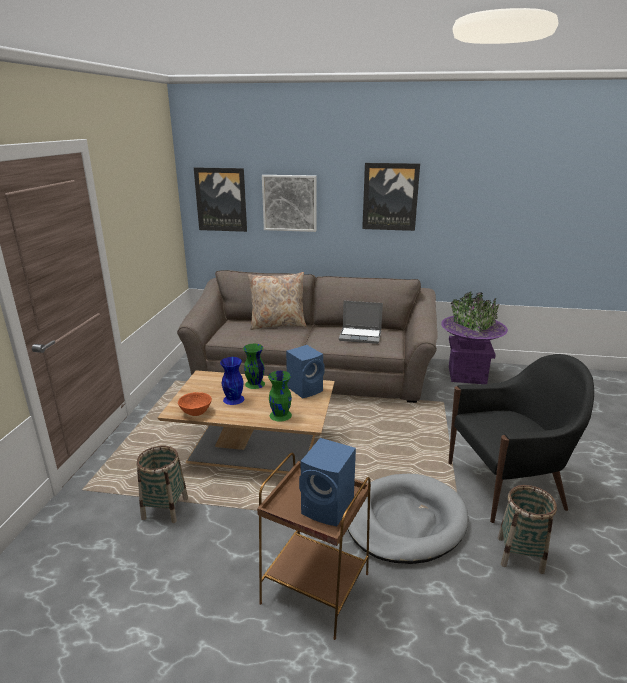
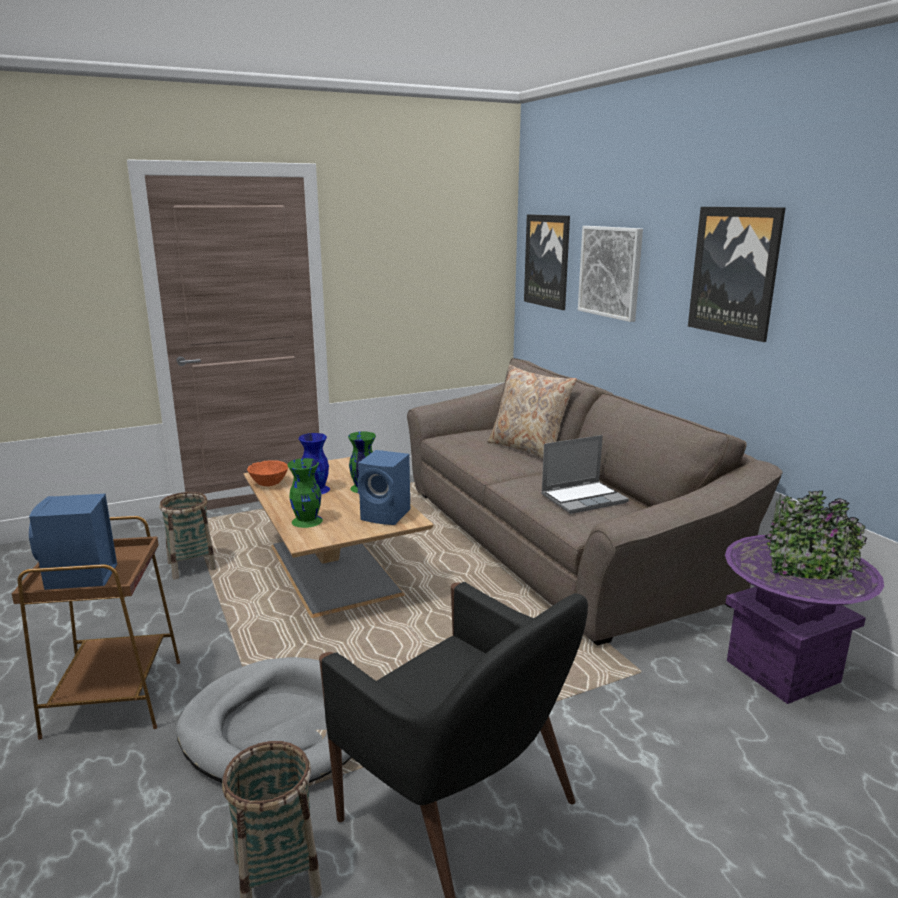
camera: 55 degrees right, 5 degrees down
(361, 336) = (584, 498): laptop -> laptop turned 90 degrees counterclockwise

